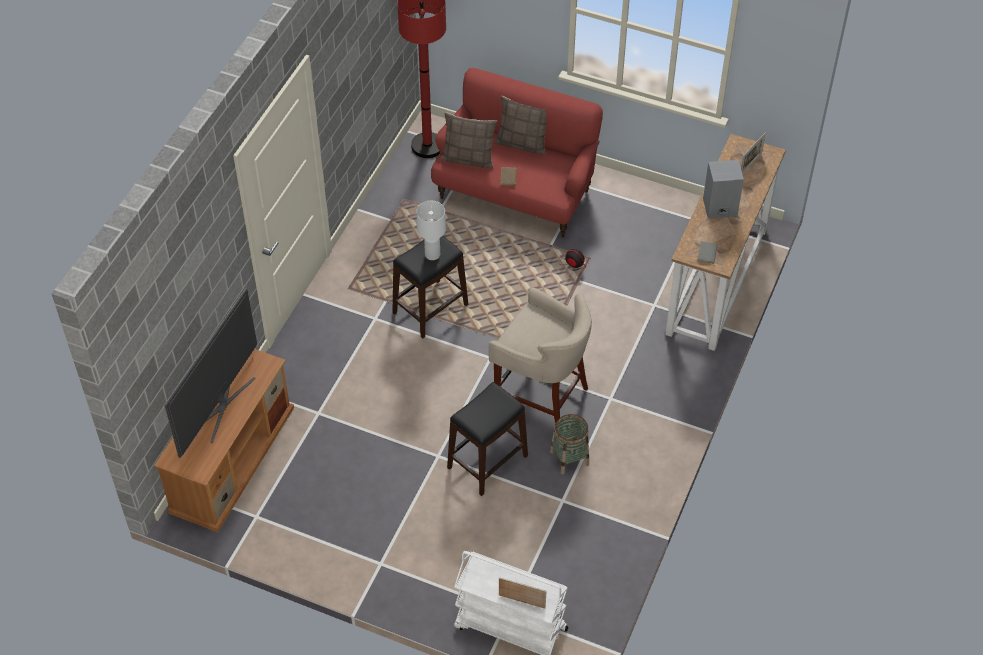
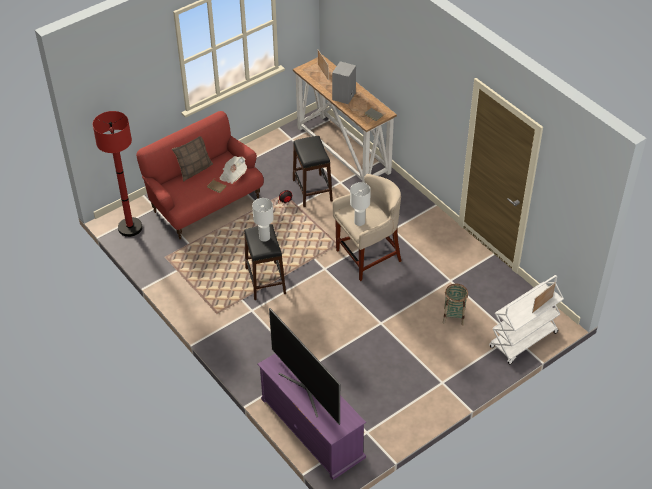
camera: 60 degrees left, 5 degrees down
(232, 458) = (311, 427): brown tv stand -> purple tv stand
(469, 158) = (185, 198): pillow -> none
(488, 462) = (401, 302): black stool -> black stool (312, 190)
(520, 334) = (359, 222): none -> white table lamp
(540, 183) = (233, 175): none -> newspaper
(569, 458) = (422, 265): basket -> basket (453, 316)

